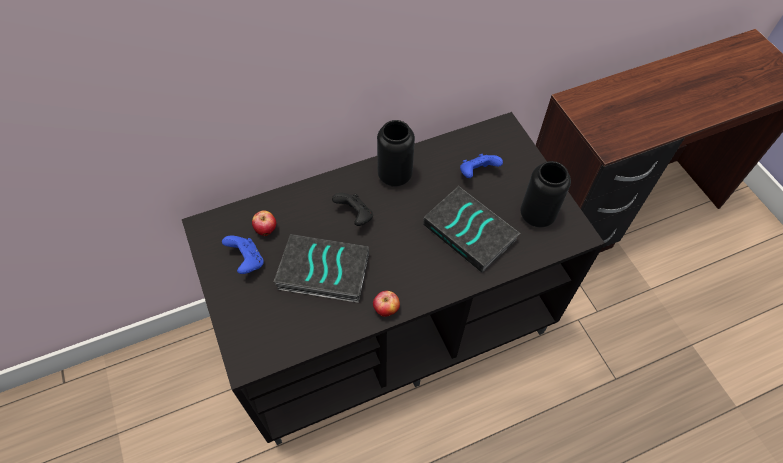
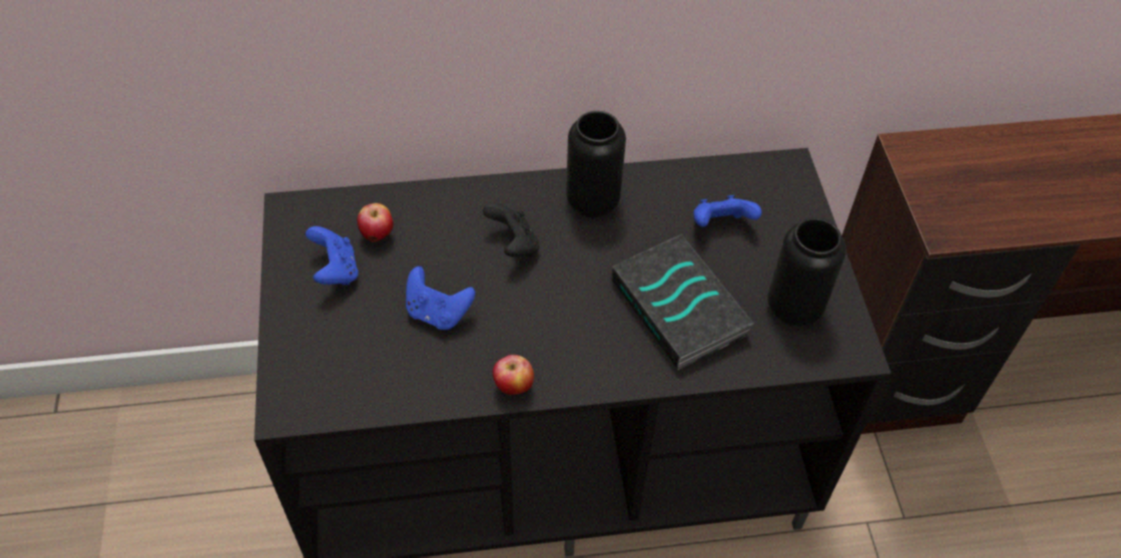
camera: 15 degrees right, 5 degrees down
(322, 273) = (438, 313): book -> blue game controller

